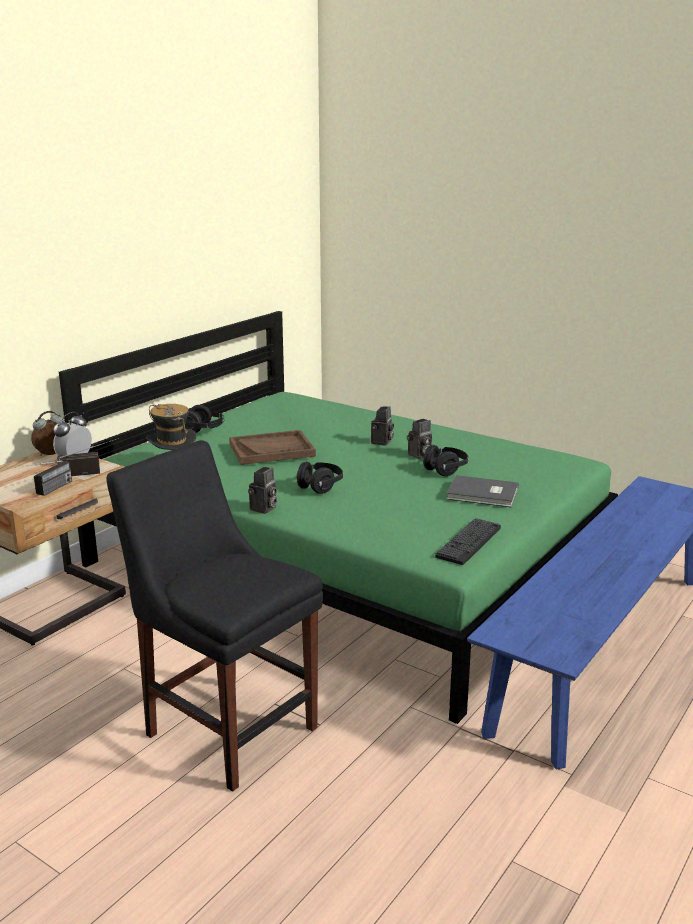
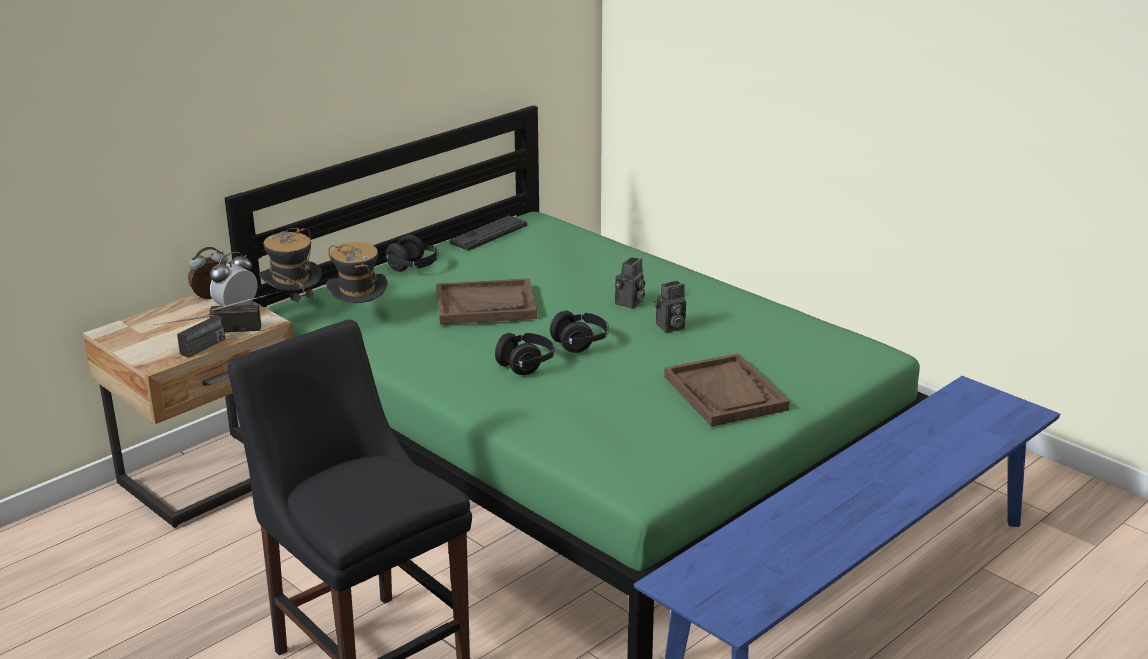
camera: 10 degrees right, 5 degrees up
(116, 460) = (294, 306): none -> hat
(263, 509) = (446, 392): camera -> none
(445, 470) = (694, 352): black headphones -> black headphones (580, 343)
(469, 542) = (676, 460): keyboard -> keyboard (489, 234)
(483, 494) = (725, 393): grey book -> brown tray

